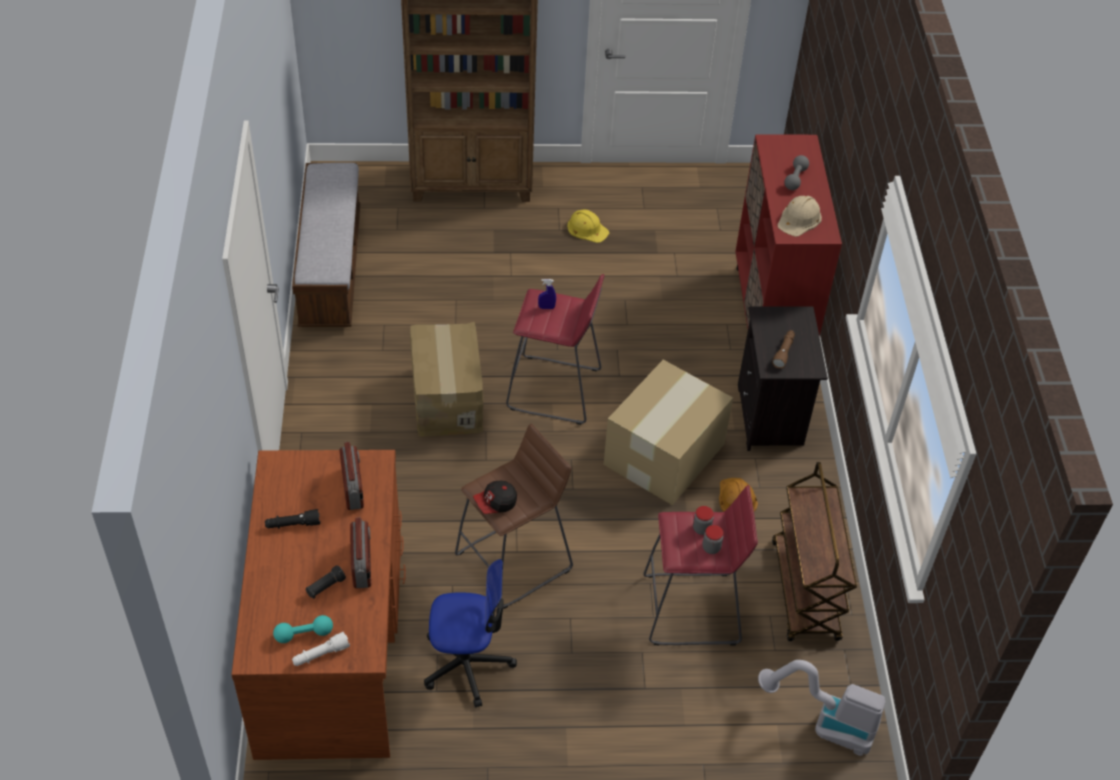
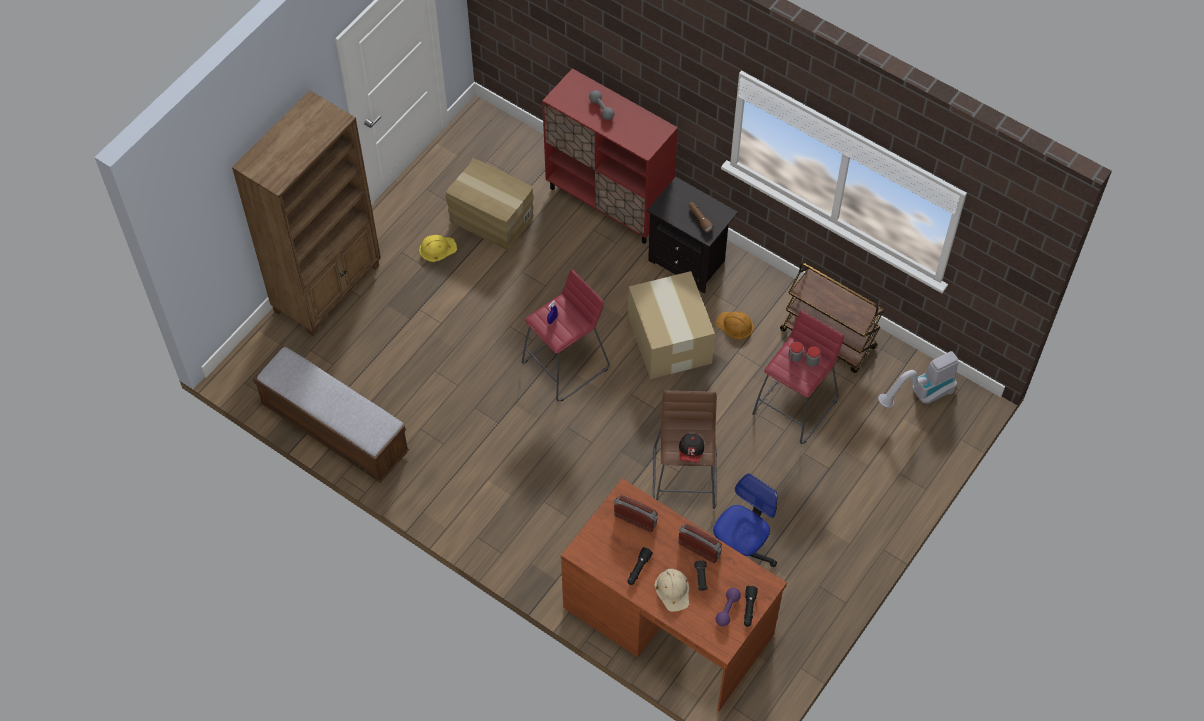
camera: 50 degrees left, 10 degrees up
(304, 634) = (727, 609): turquoise dumbbell -> purple dumbbell
(320, 654) = (749, 609): white flashlight -> black flashlight
(446, 399) = (520, 433): cardboard box -> cardboard box (491, 218)
(799, 219) = (638, 133): beige hard hat -> beige hard hat (673, 590)

